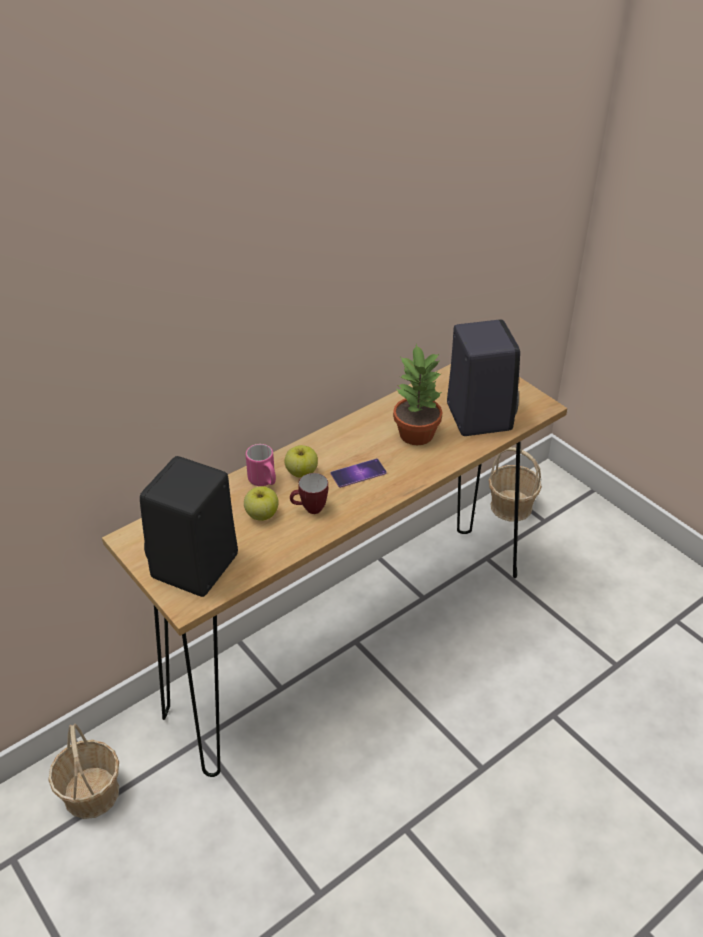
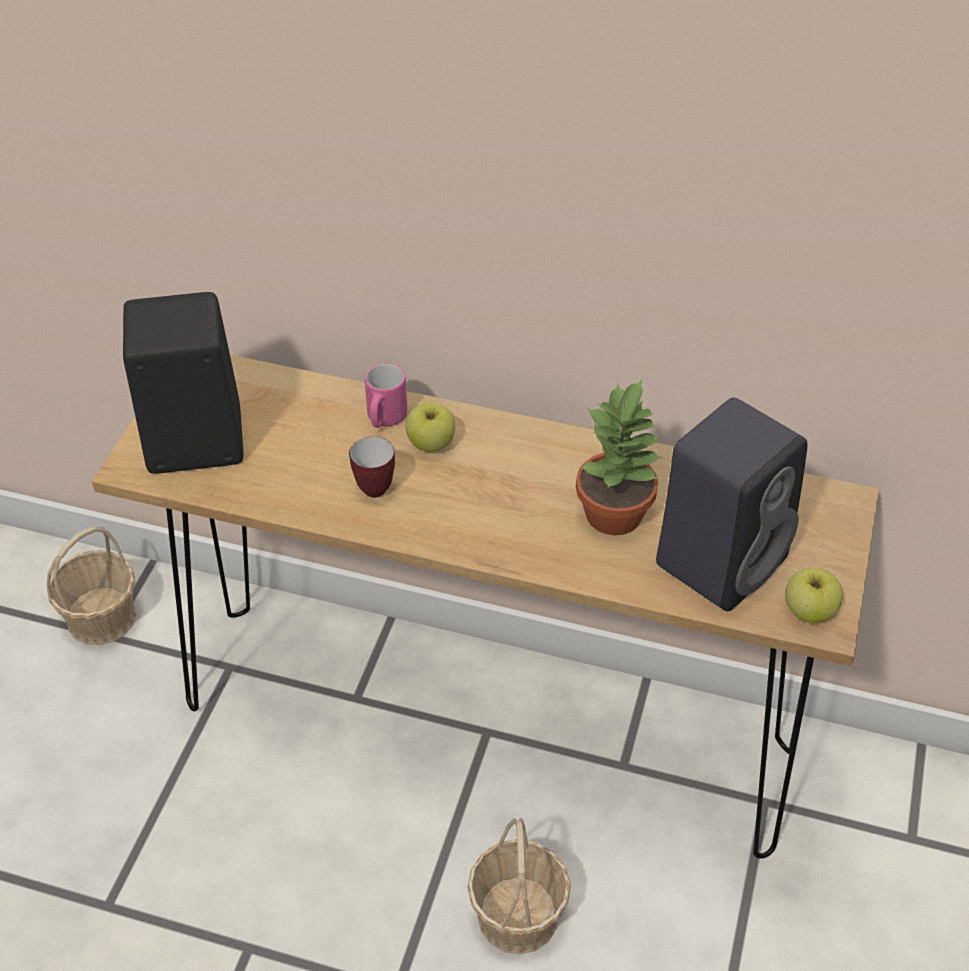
camera: 55 degrees right, 5 degrees up
(262, 514) = (324, 449): apple -> apple (809, 611)
(358, 473) = (479, 496): phone -> none
(511, 506) = (896, 779): basket -> basket (518, 915)

